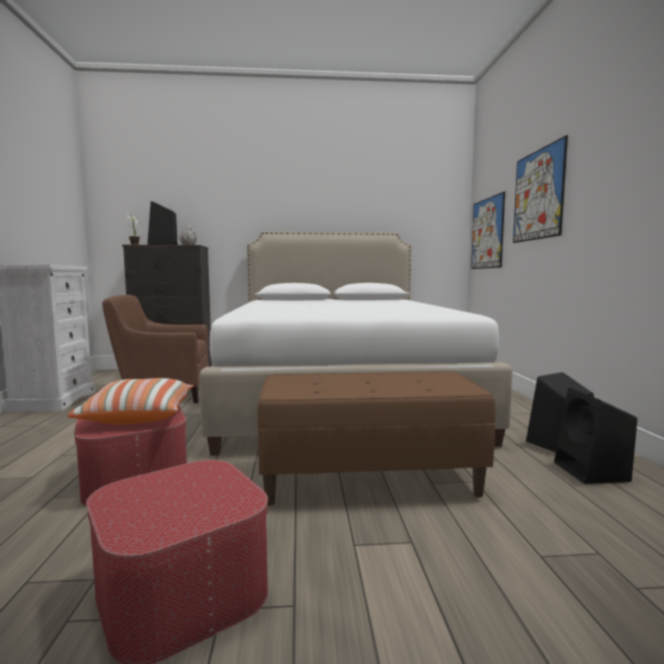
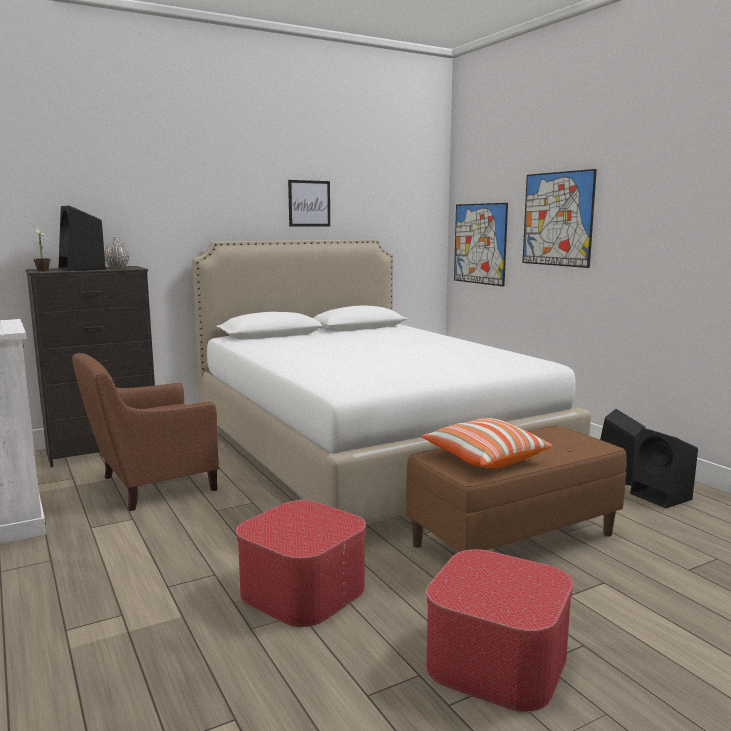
camera: 25 degrees left, 5 degrees up
(139, 416) = (306, 523): pillow -> pillow (484, 458)
(342, 205) = (309, 203): none -> picture

